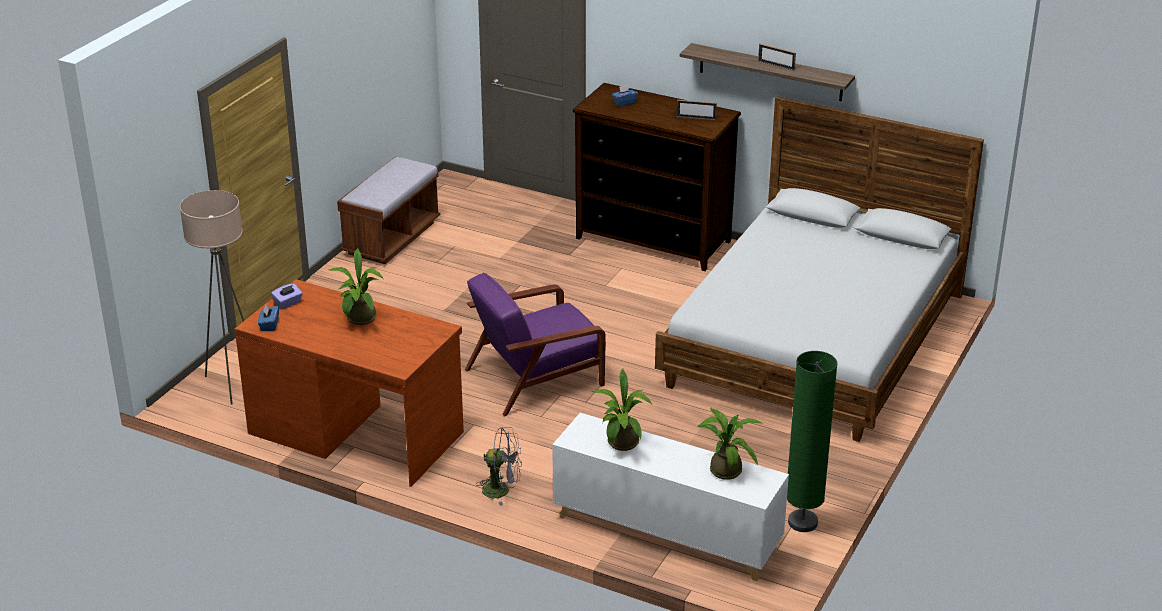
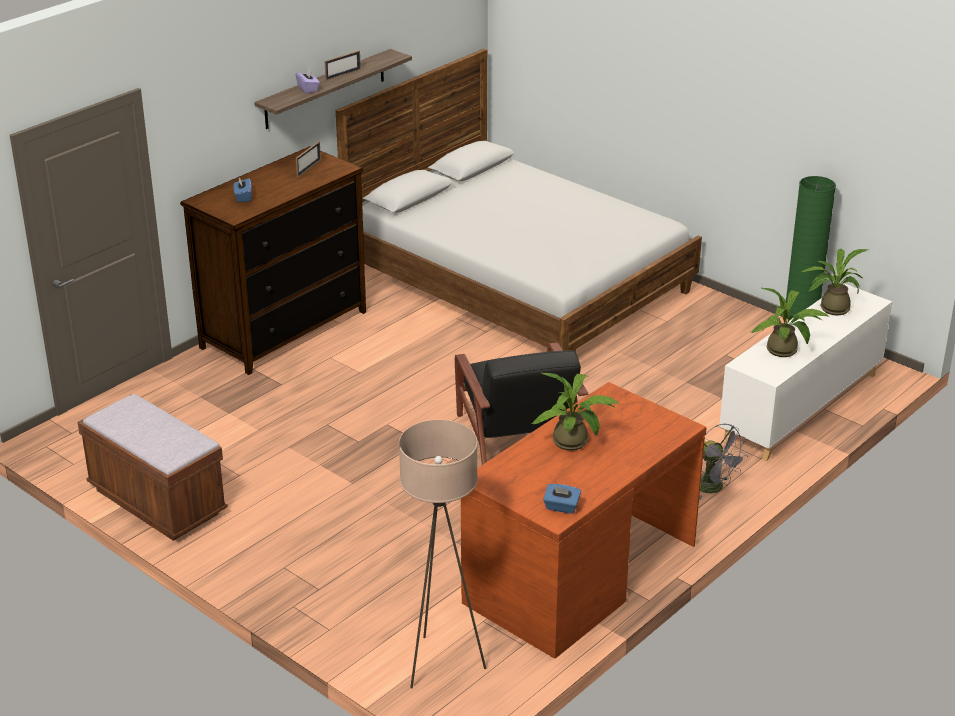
camera: 75 degrees left, 0 degrees up
(288, 303) = (514, 490): purple tissue box -> purple tissue box (308, 89)
(502, 490) = (714, 488): grey fan -> grey fan turned 120 degrees clockwise
(537, 376) = (518, 439): purple armchair -> black armchair

